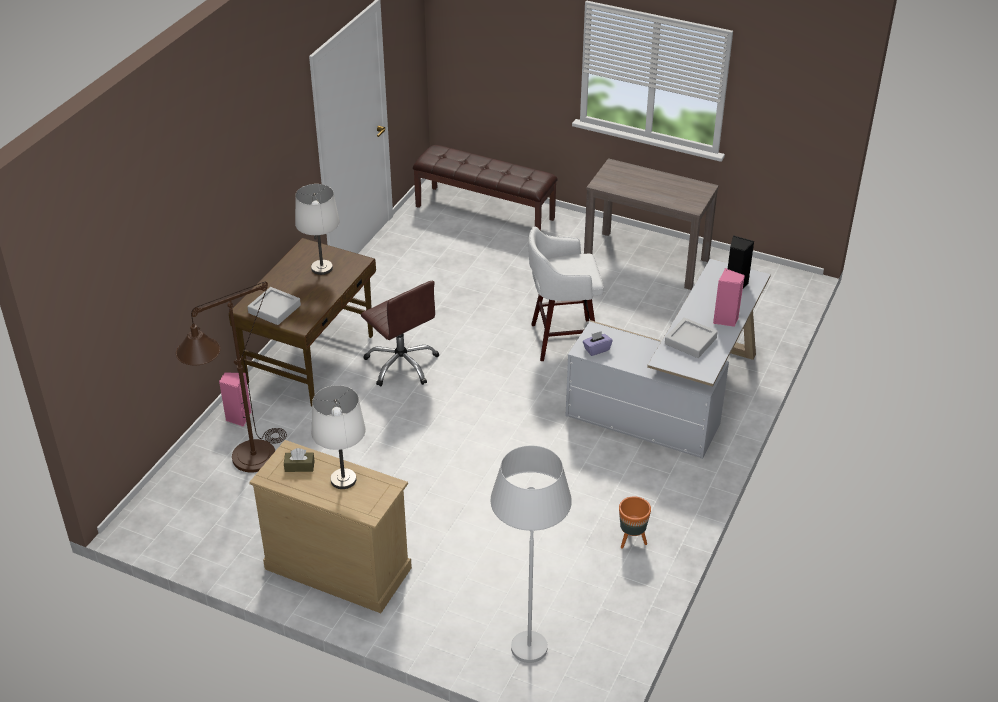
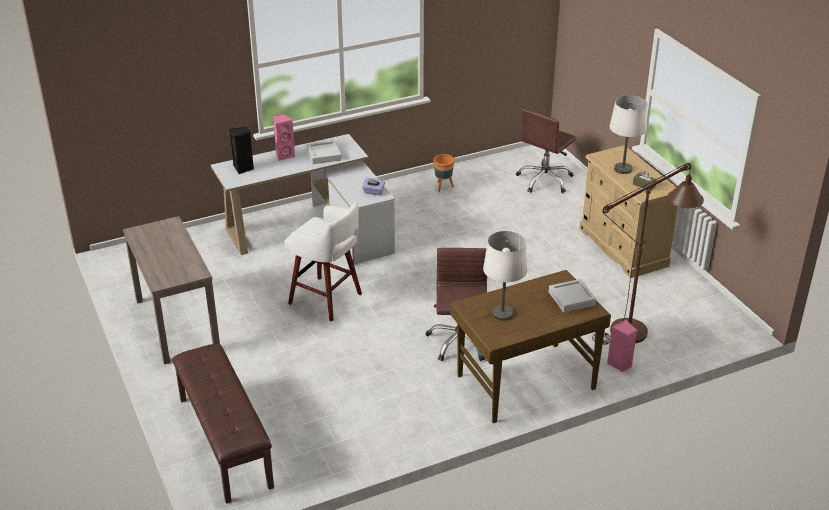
camera: 140 degrees left, 5 degrees down
(528, 631) = (545, 180): white floor lamp -> brown office chair

